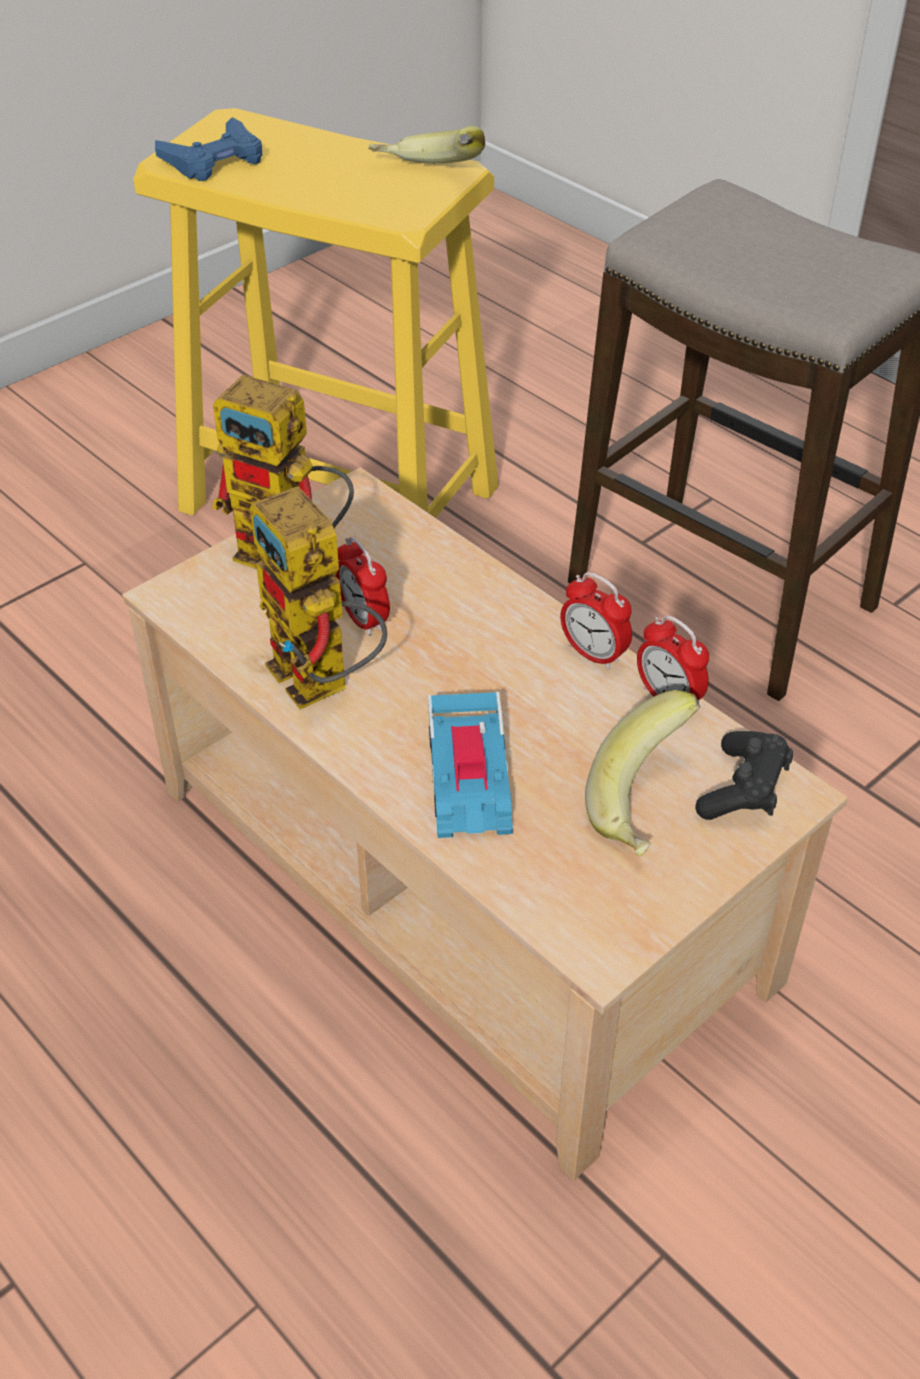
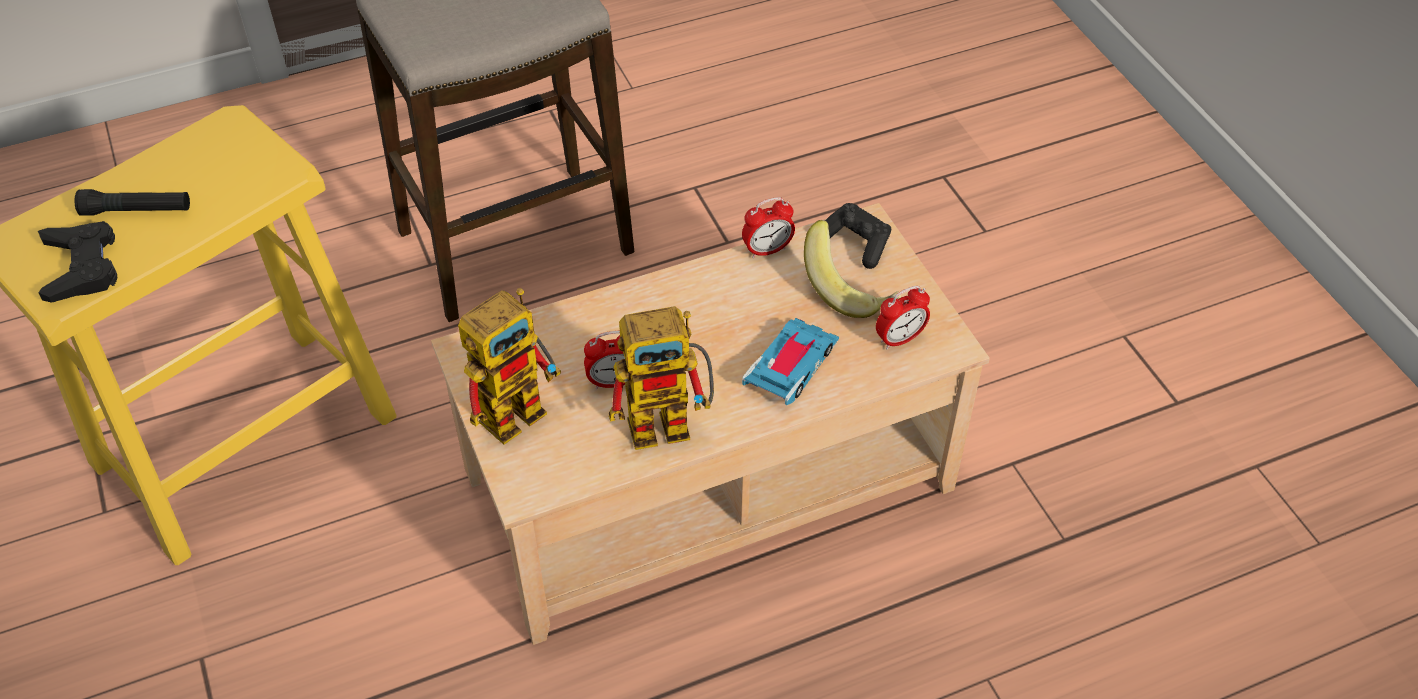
camera: 70 degrees left, 5 degrees up
(214, 160) = (81, 267): blue game controller -> black game controller
(303, 164) = (137, 211): none -> black flashlight
(426, 178) = (229, 142): banana -> none
(469, 775) = (791, 365): toy car -> toy car turned 75 degrees counterclockwise
(593, 654) = (710, 272): alarm clock -> alarm clock (899, 339)

